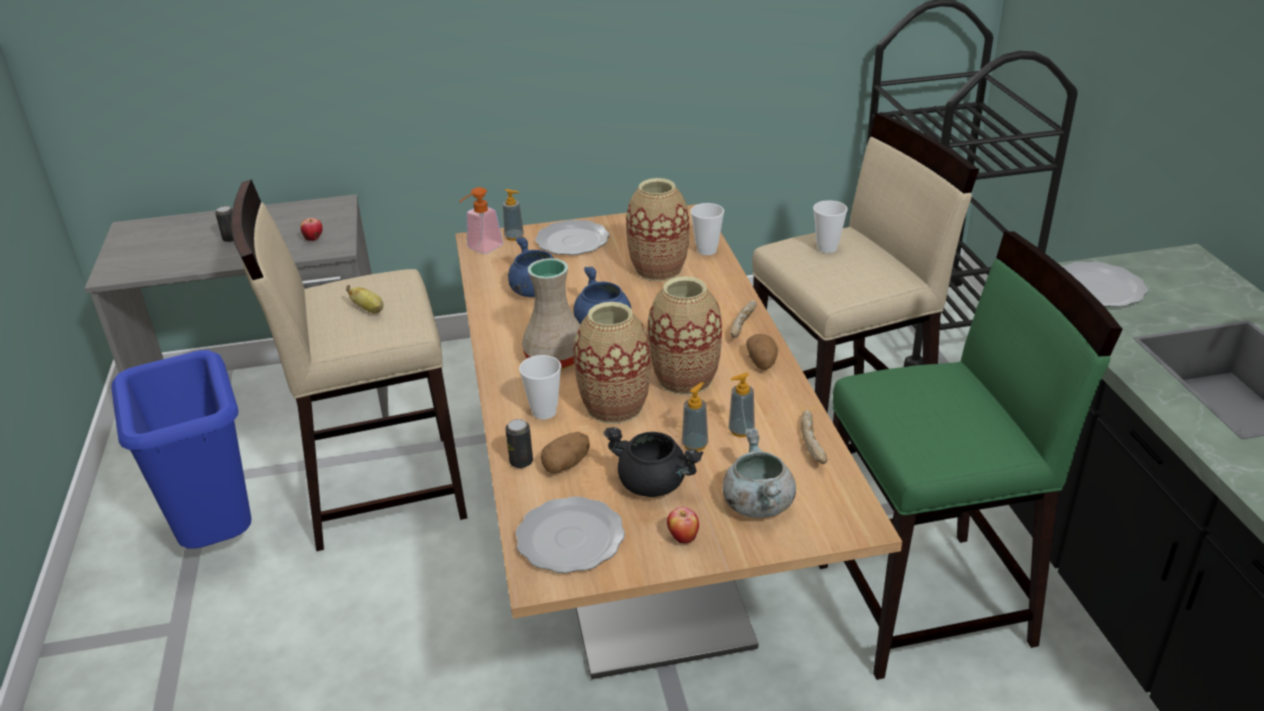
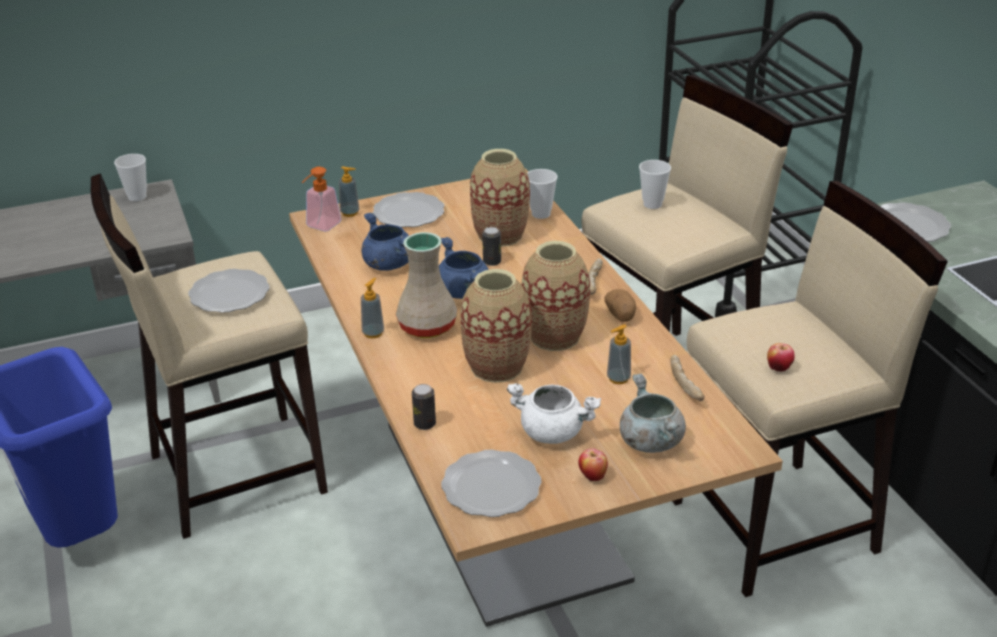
camera: 10 degrees left, 0 degrees up
(231, 239) = (55, 233): can -> can (492, 261)
(314, 239) = (143, 228): apple -> apple (779, 368)
(369, 310) = (228, 294): banana -> plate
(544, 412) = (432, 377): cup -> cup (137, 197)
(566, 464) = (467, 422): potato -> none
(654, 483) = (553, 432): black cooking pot -> white cooking pot
(695, 445) = (580, 394): soap dispenser -> soap dispenser (373, 333)
(926, 604) = (776, 526): green stool -> beige stool

